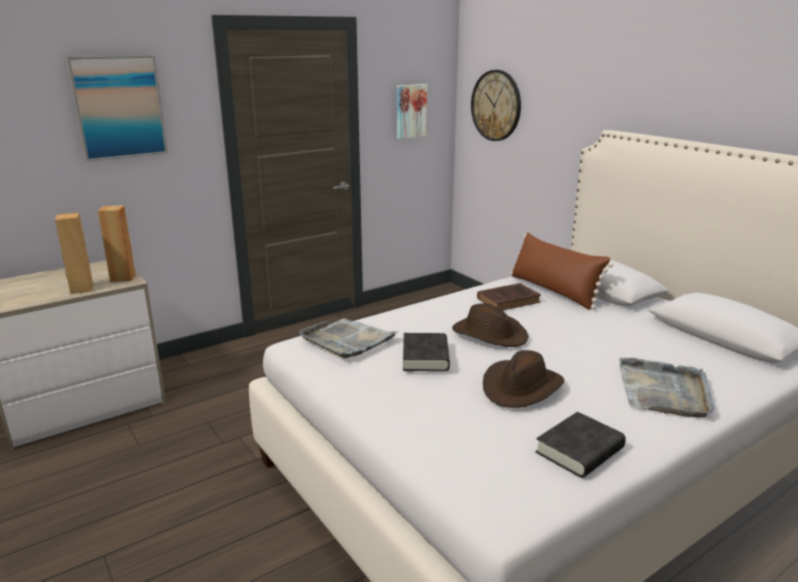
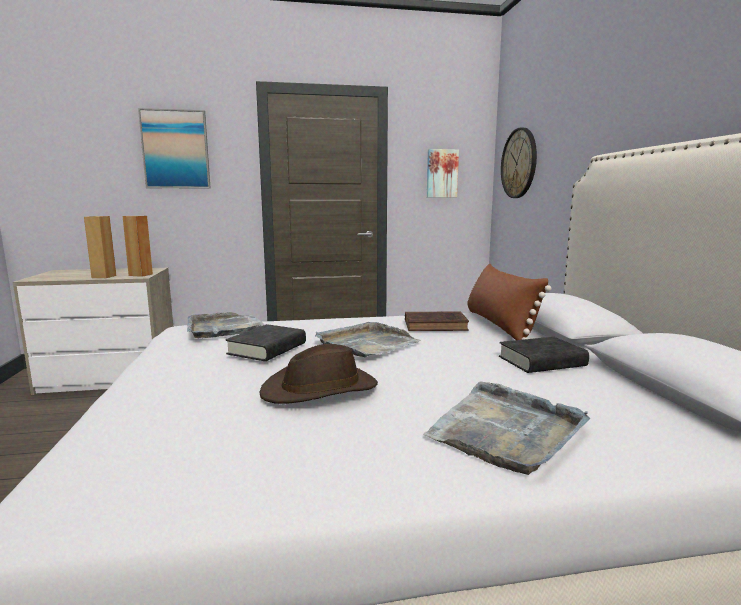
camera: 25 degrees right, 10 degrees down
(489, 334) = (367, 344): brown hat -> grey tray
(579, 450) = (274, 466): black book -> black book (542, 361)

